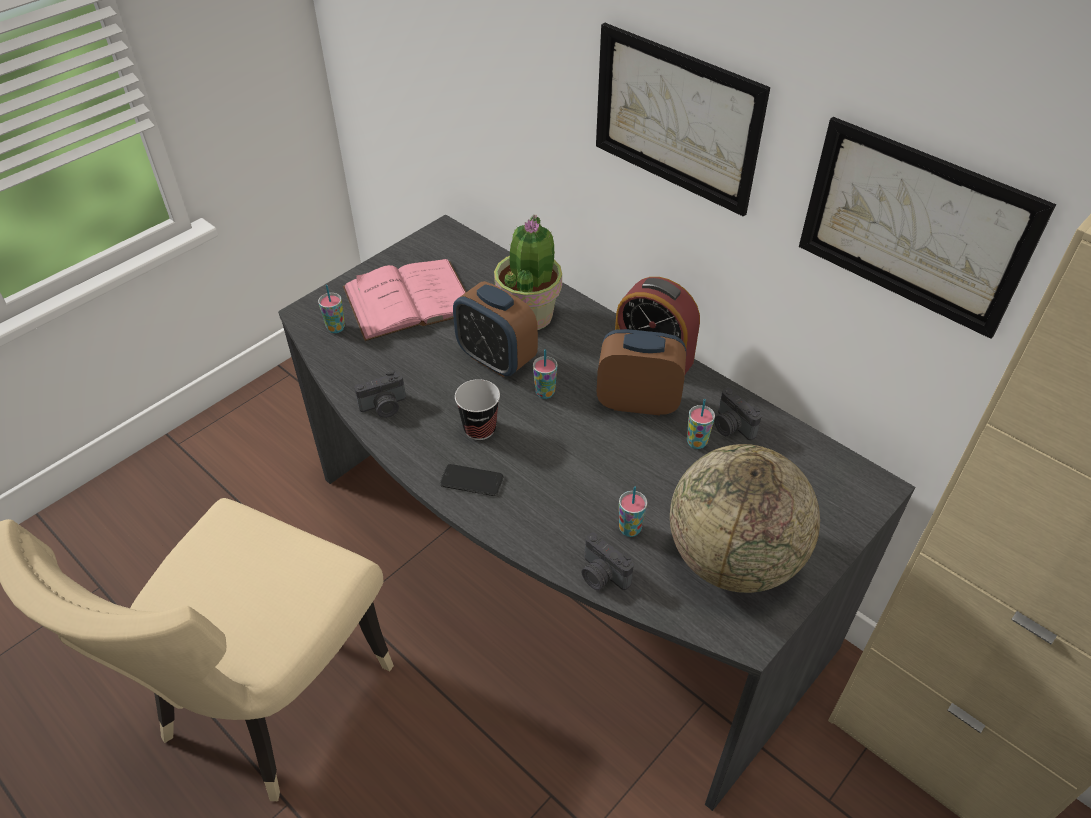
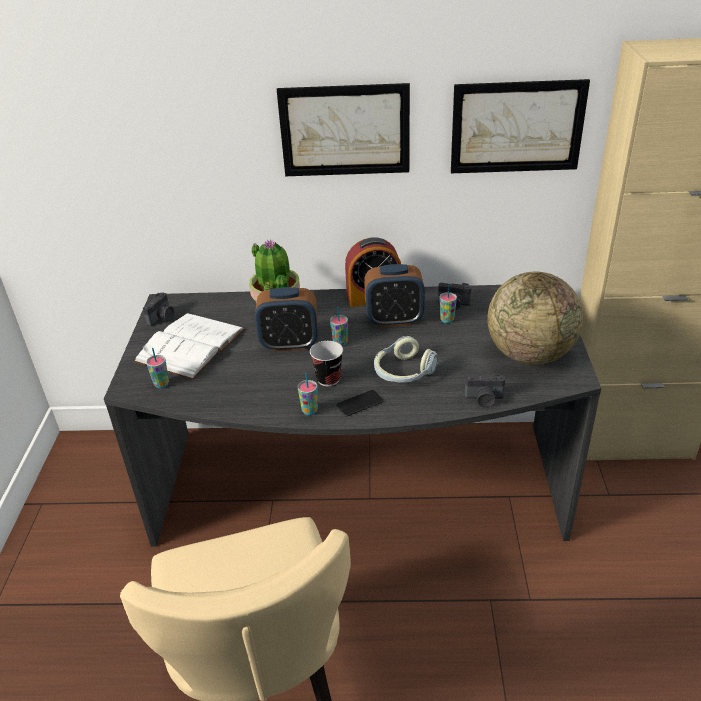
camera: 40 degrees left, 10 degrees down
(384, 407) = (255, 403): camera -> camera (162, 318)
(409, 299) = (190, 345): pink book -> white book
(562, 476) = (403, 372): none -> headphones
(630, 529) = (468, 373): cup -> cup (309, 411)
(638, 402) = (394, 320): alarm clock -> alarm clock turned 150 degrees counterclockwise

